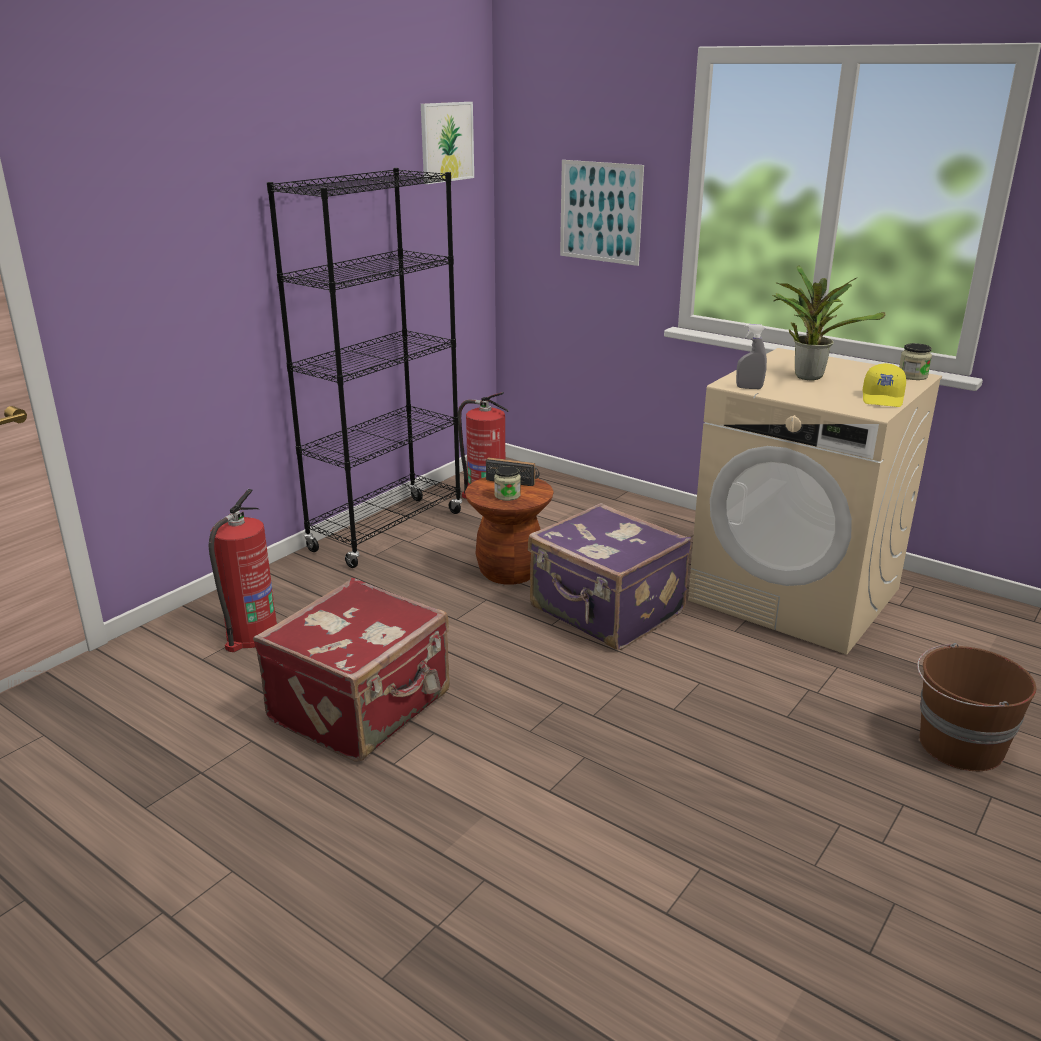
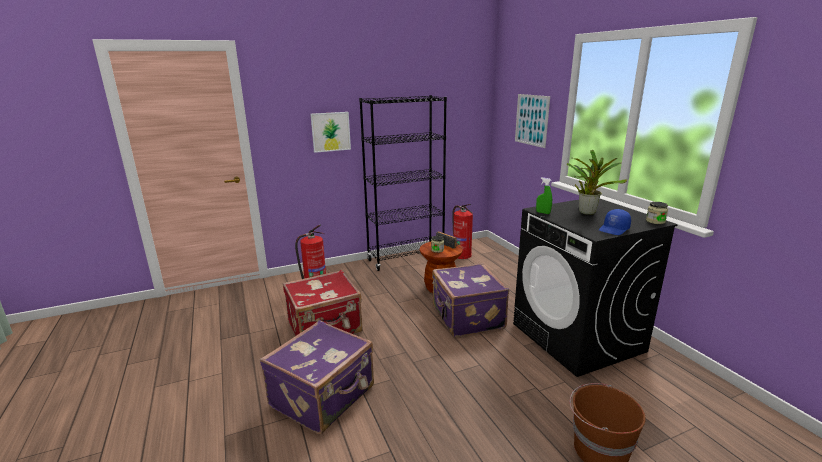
camera: 30 degrees right, 5 degrees down
(446, 142) = (464, 84): picture -> picture (330, 131)
(500, 831) = (324, 397): none -> purple suitcase
(749, 388) = (543, 213): grey spray bottle -> green spray bottle
(796, 595) = (577, 337): beige washing machine -> black washing machine
(883, 399) = (614, 229): yellow cap -> blue cap

